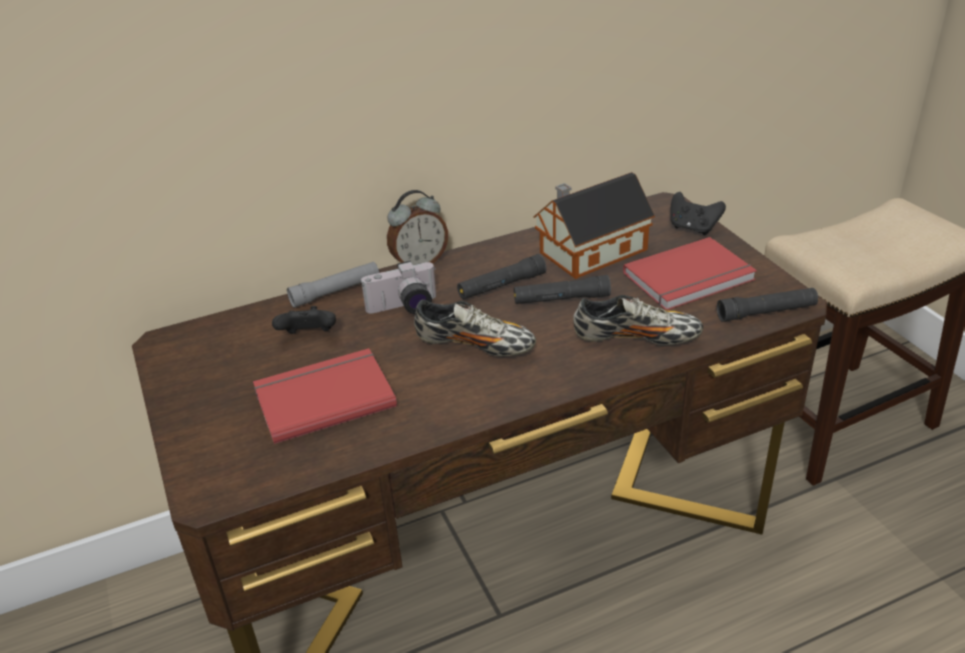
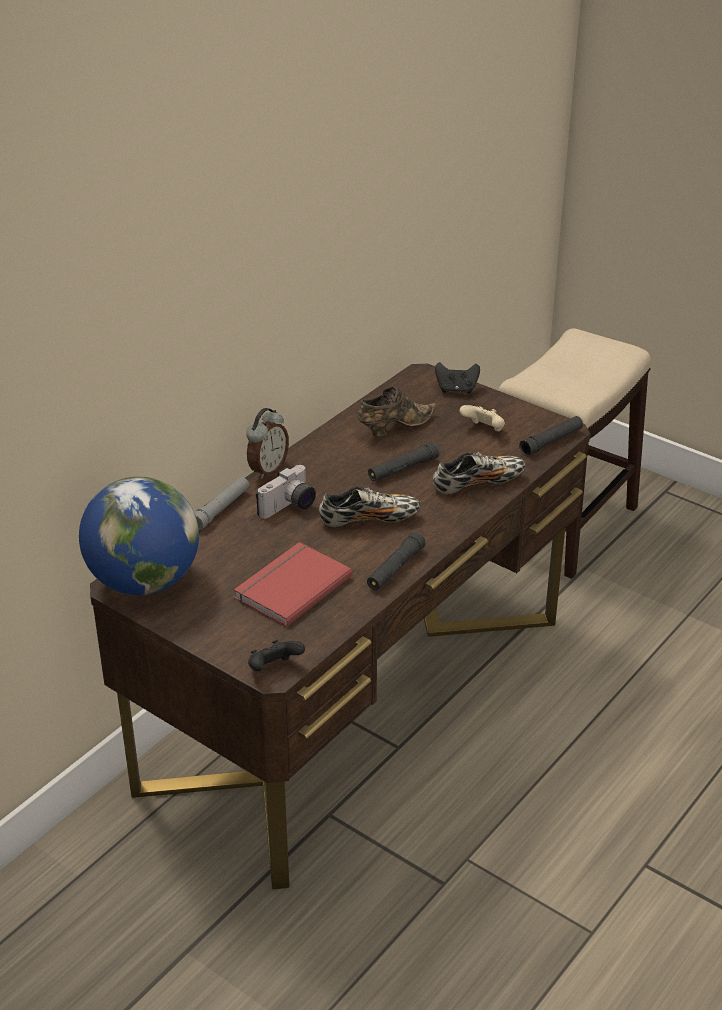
camera: 30 degrees left, 0 degrees up
(191, 346) = (144, 582): none -> globe
(309, 337) = (235, 548): black game controller -> black game controller (274, 669)
(501, 286) = (349, 471): black flashlight -> black flashlight (395, 569)
(589, 252) = (393, 427): toy house -> brown shoe
(691, 278) = (483, 430): red book -> beige game controller

